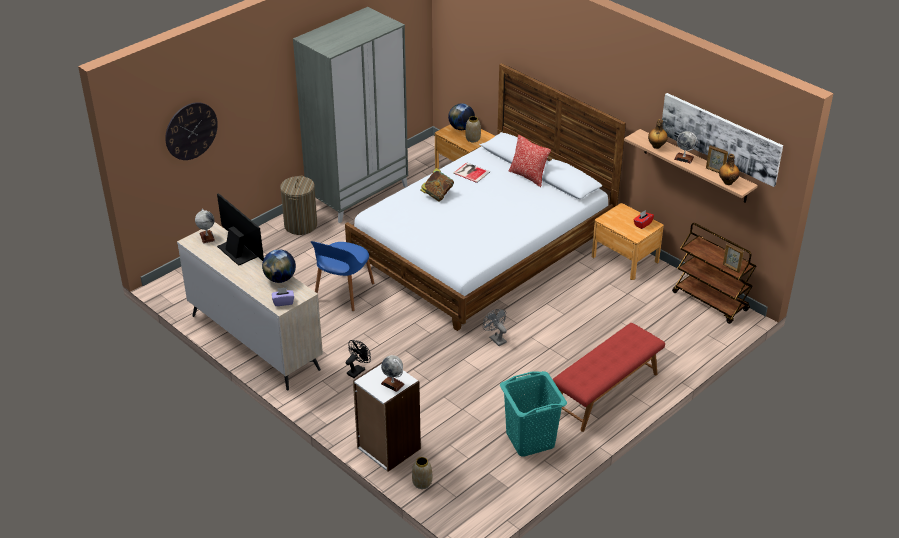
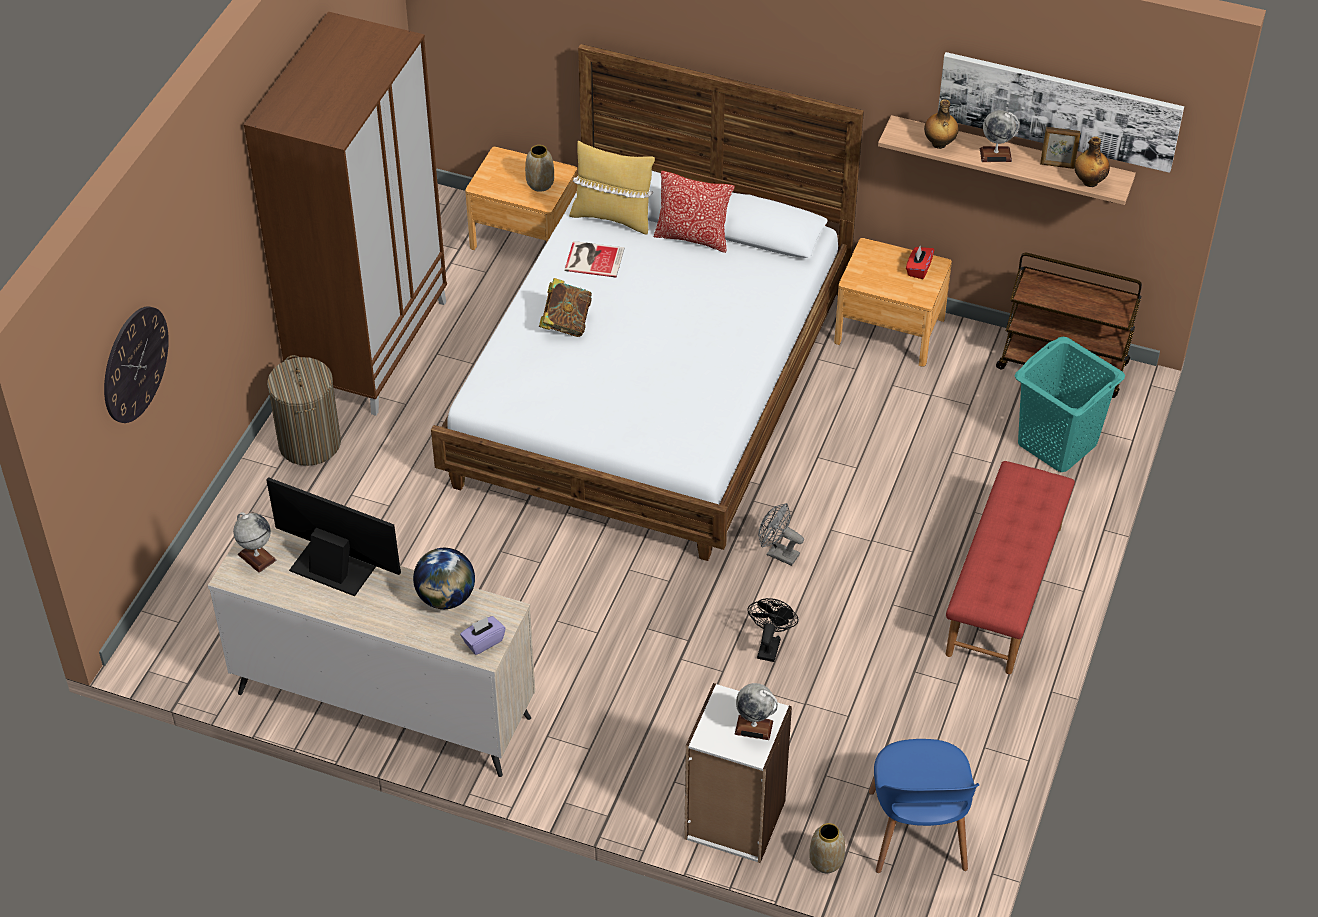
camera: 25 degrees left, 10 degrees up
(343, 293) = (472, 554): blue chair -> blue chair (917, 834)
(357, 370) = (593, 695): black fan -> black fan (769, 645)
(358, 193) = (369, 344): grey wardrobe -> brown wardrobe
(461, 128) = (506, 167): globe -> none
(494, 158) = (612, 217): none -> yellow pillow
(530, 440) = (942, 720): turquoise laundry basket -> turquoise laundry basket (1057, 444)
(731, 268) = (1108, 313): picture frame -> none

